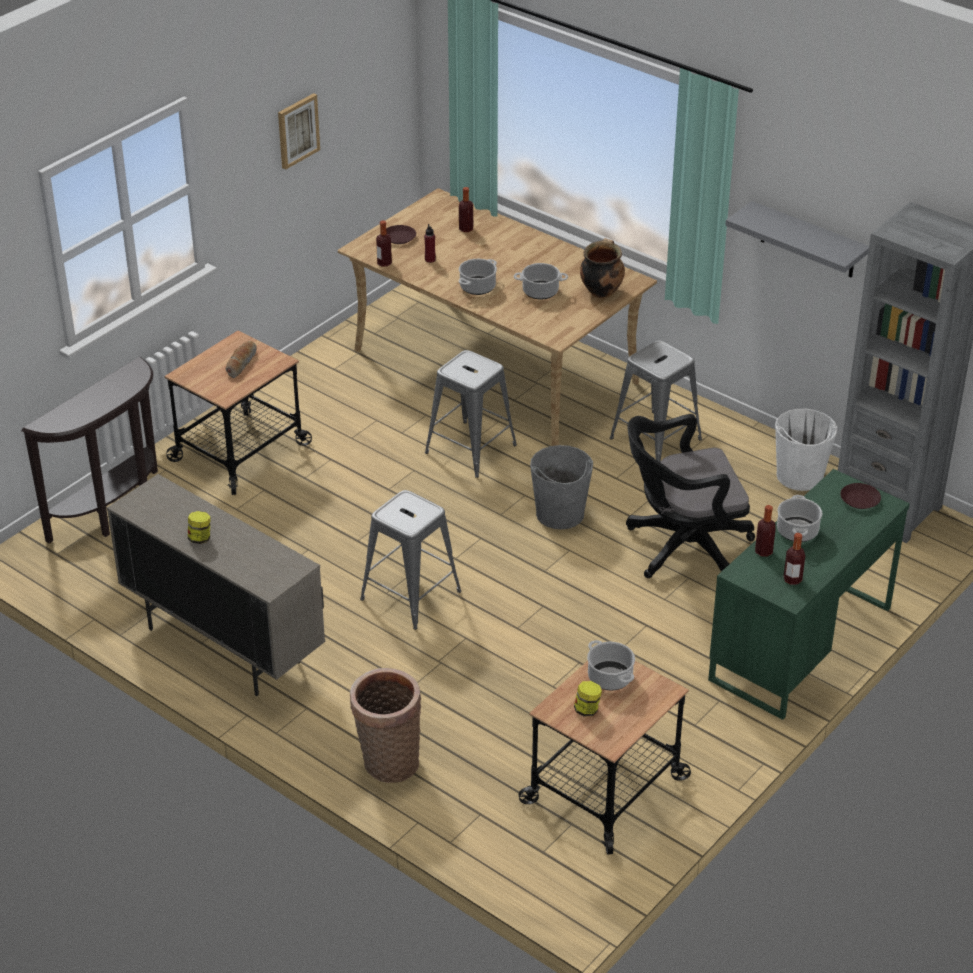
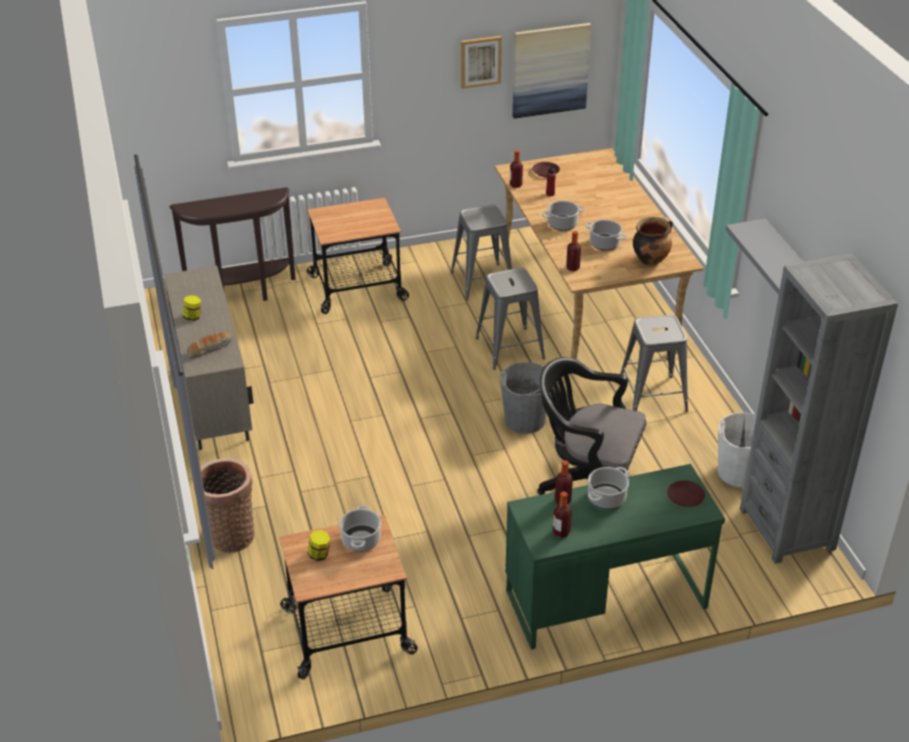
camera: 35 degrees right, 0 degrees up
(241, 363) = (362, 219): bread -> bread (209, 348)
(360, 117) = (550, 70): none -> picture
(411, 595) = (364, 430): grey stool -> grey stool (482, 282)
(466, 229) = (599, 182): bottle -> bottle (572, 268)

